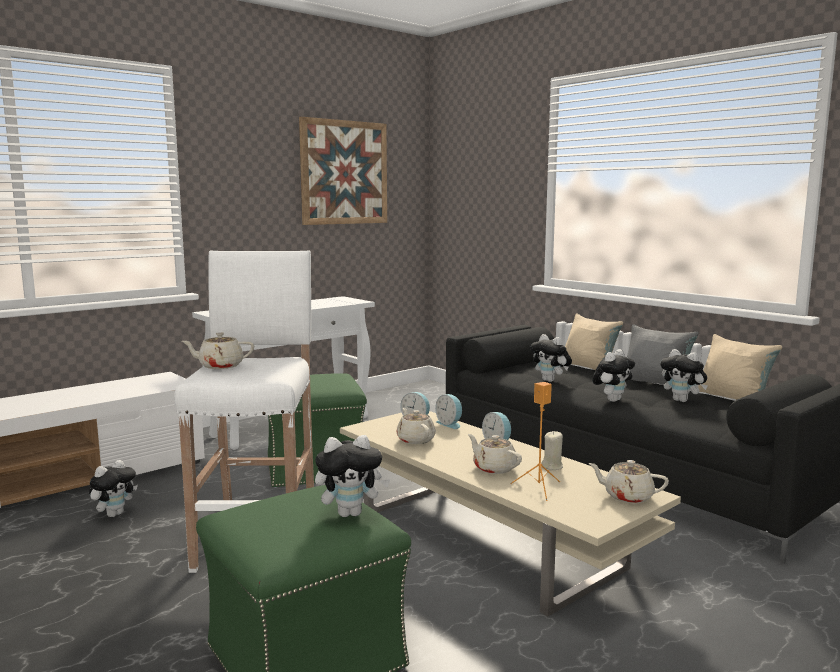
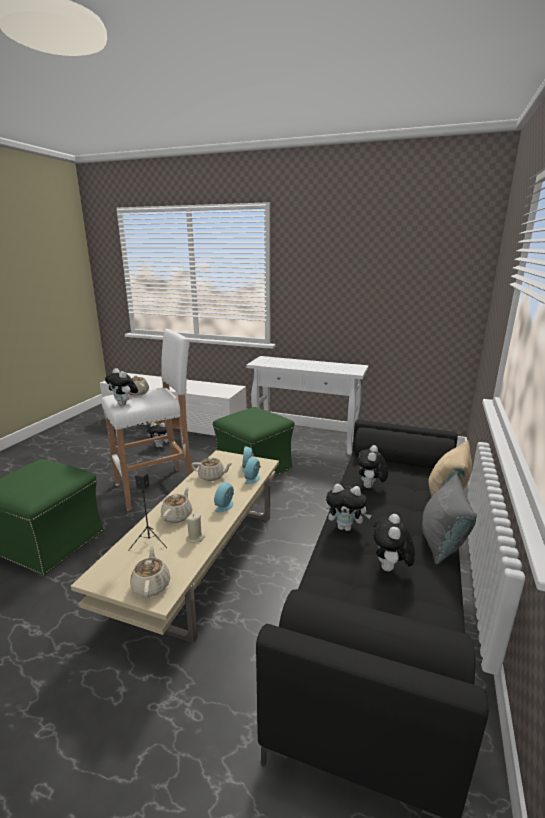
camera: 60 degrees right, 10 degrees up
(344, 172) = (395, 270): picture -> none
(351, 513) = (41, 488): plush toy -> plush toy (124, 404)
(415, 440) = (212, 476): beige teapot -> beige teapot turned 60 degrees clockwise
(539, 488) = (149, 542): orange speaker -> black speaker
(734, 398) = (451, 607): beige pillow -> none

